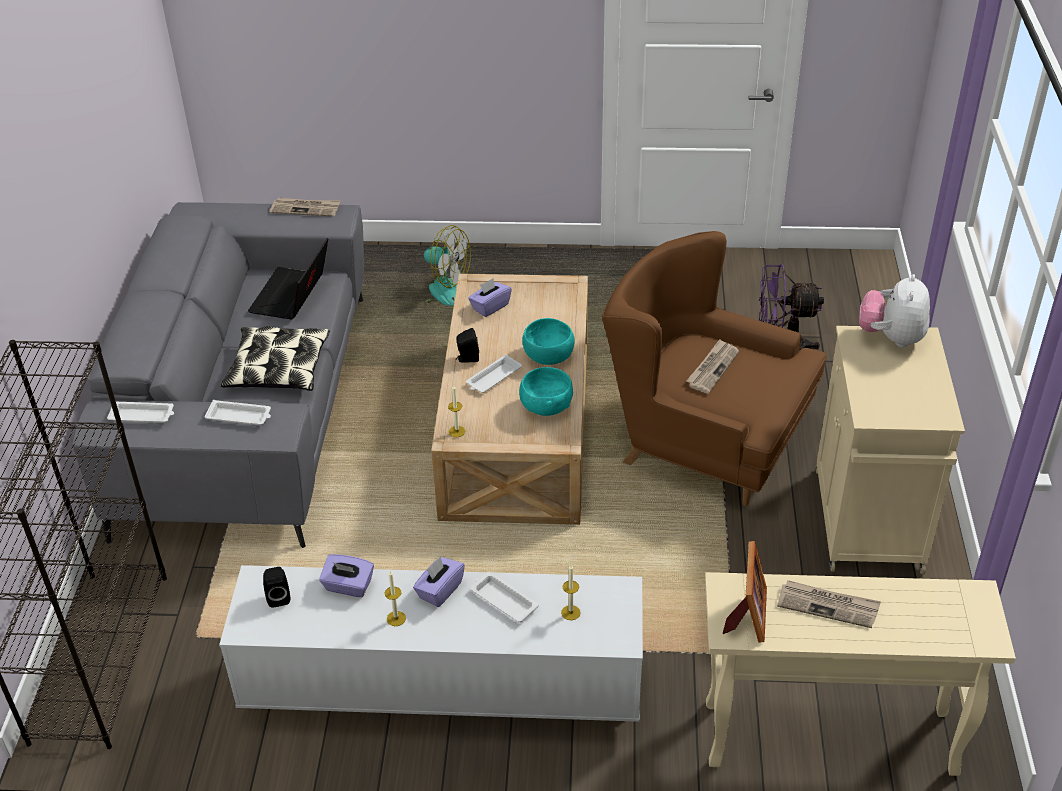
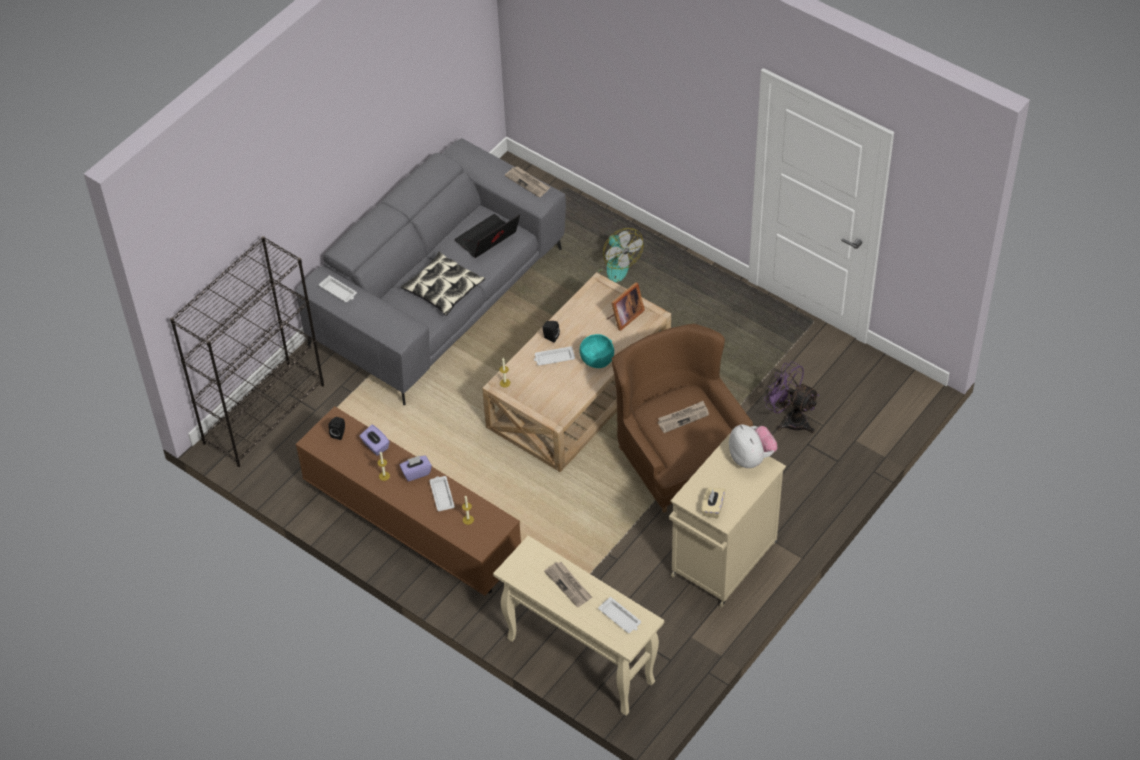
camera: 35 degrees right, 10 degrees up
(240, 416) = (386, 318): white tray -> white tray (620, 617)
(440, 690) = (412, 525): white tv stand -> brown tv stand
(490, 307) = (594, 306): purple tissue box -> none
(545, 407) = (565, 393): turquoise bowl -> none
(747, 616) = (525, 568): picture frame -> picture frame (624, 317)
(891, 338) = (751, 458): plush toy -> plush toy turned 105 degrees clockwise
(913, 410) = (713, 508): none -> beige tissue box

